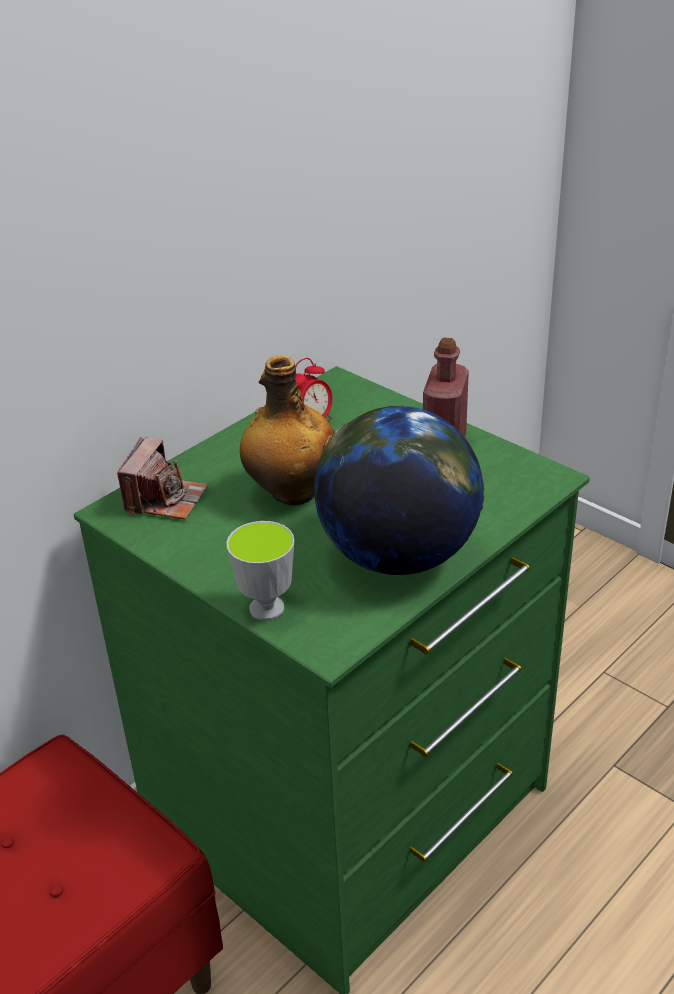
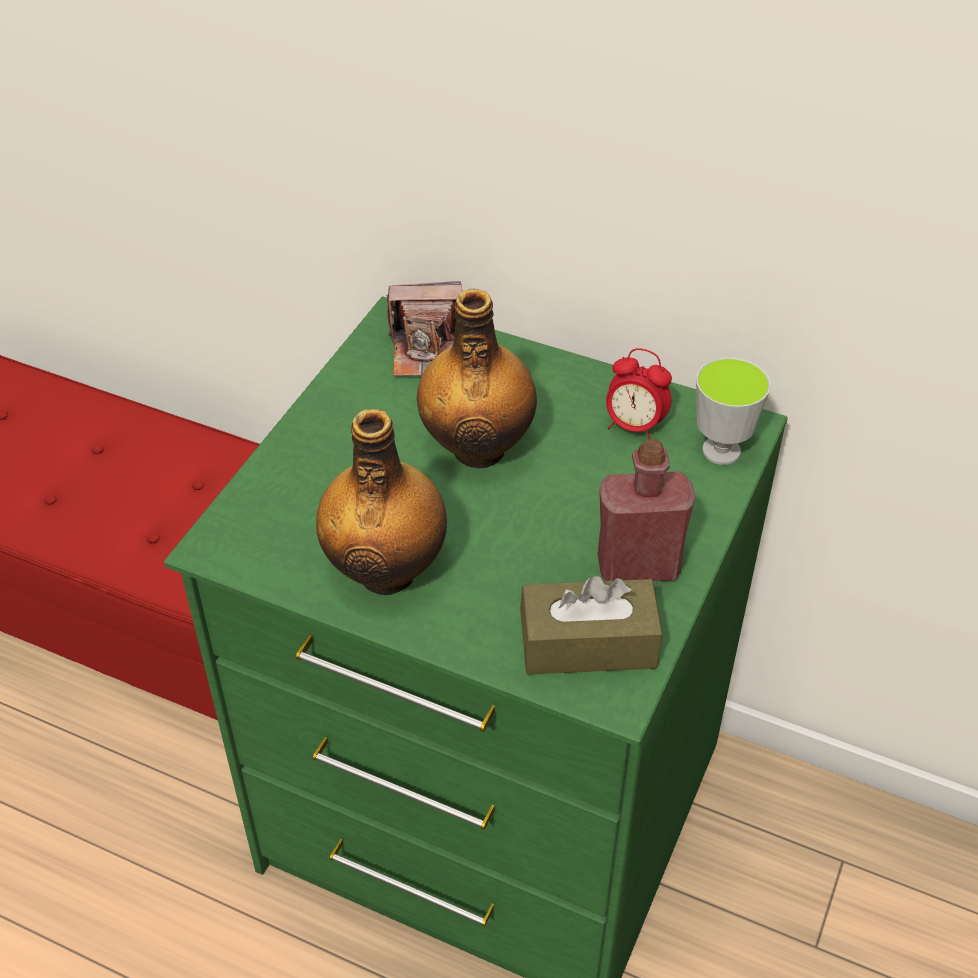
camera: 70 degrees right, 10 degrees up
(266, 608) = (264, 481): cup -> cup (721, 451)
(399, 556) = (387, 570): globe -> bottle
(505, 479) = (588, 644): none -> brown tissue box

